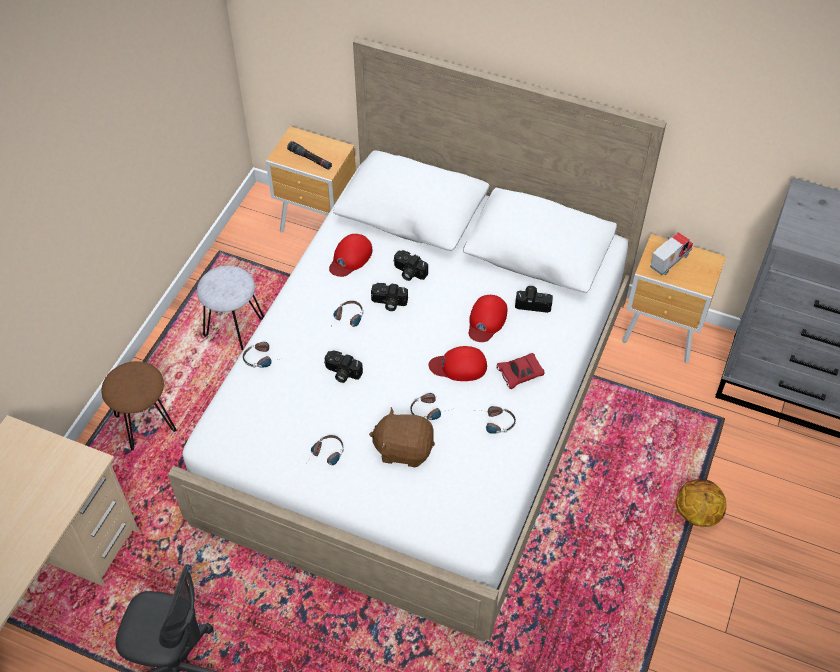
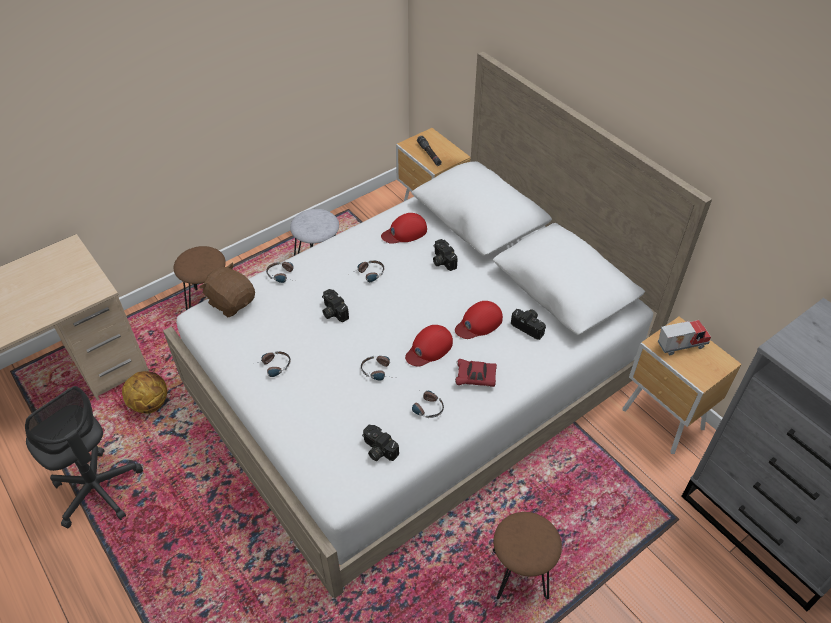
camera: 30 degrees right, 5 degrees down
(388, 303) = (409, 276): camera -> camera (378, 450)
(403, 449) = (335, 391): brown plush toy -> brown plush toy (232, 302)
(459, 366) = (429, 348): red cap -> red cap turned 75 degrees counterclockwise
(628, 534) = (520, 575): none -> brown stool
(696, 514) = (596, 590): basketball -> basketball (150, 403)

